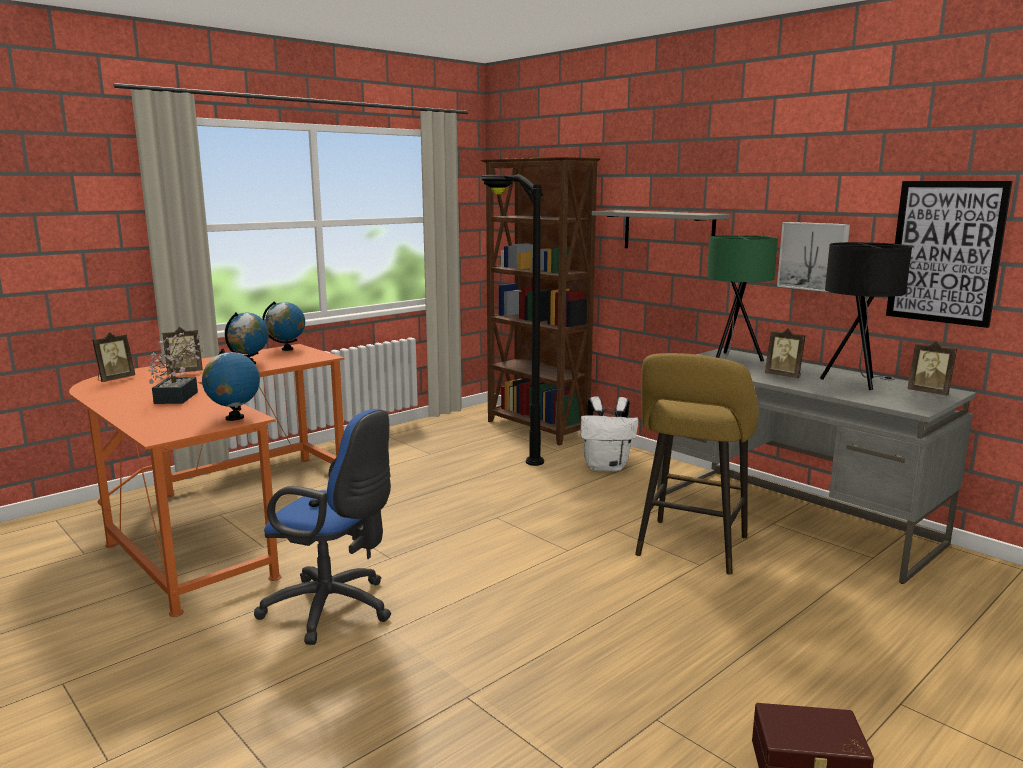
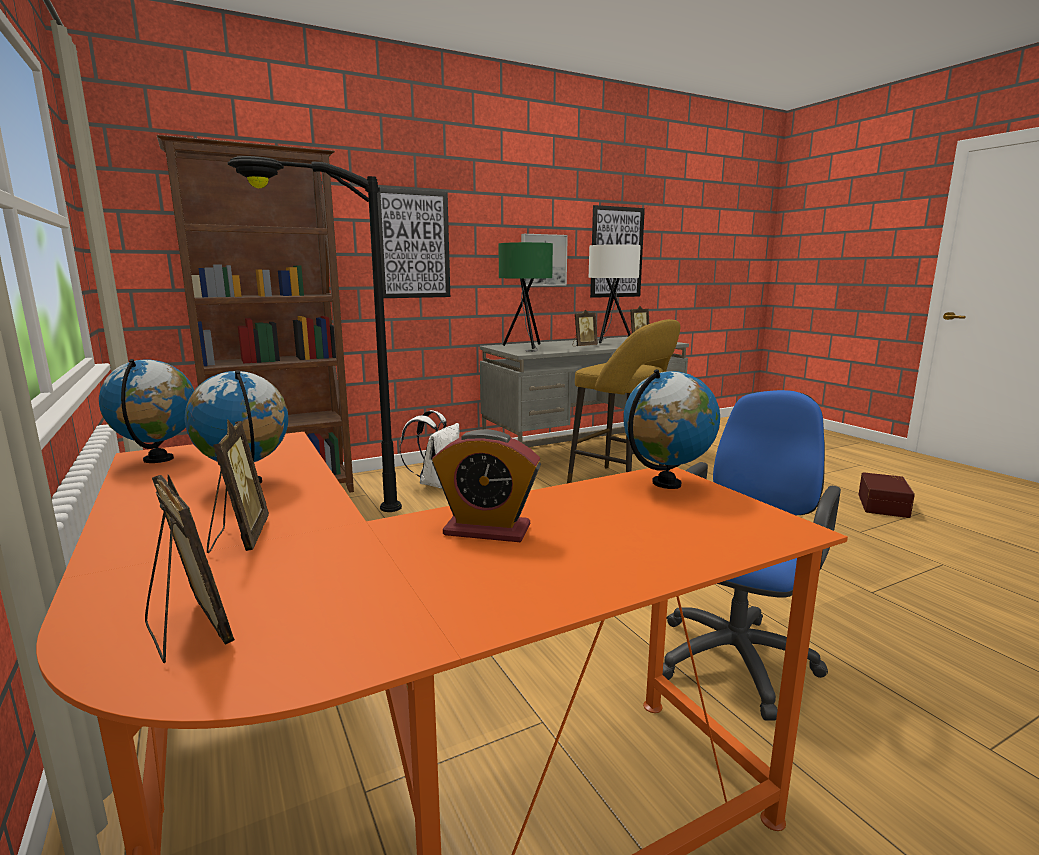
camera: 75 degrees left, 0 degrees up
(179, 396) = (487, 530): potted plant -> alarm clock
(668, 231) = (413, 244): grey shelf -> picture
(856, 383) = (610, 342): black table lamp -> white table lamp

